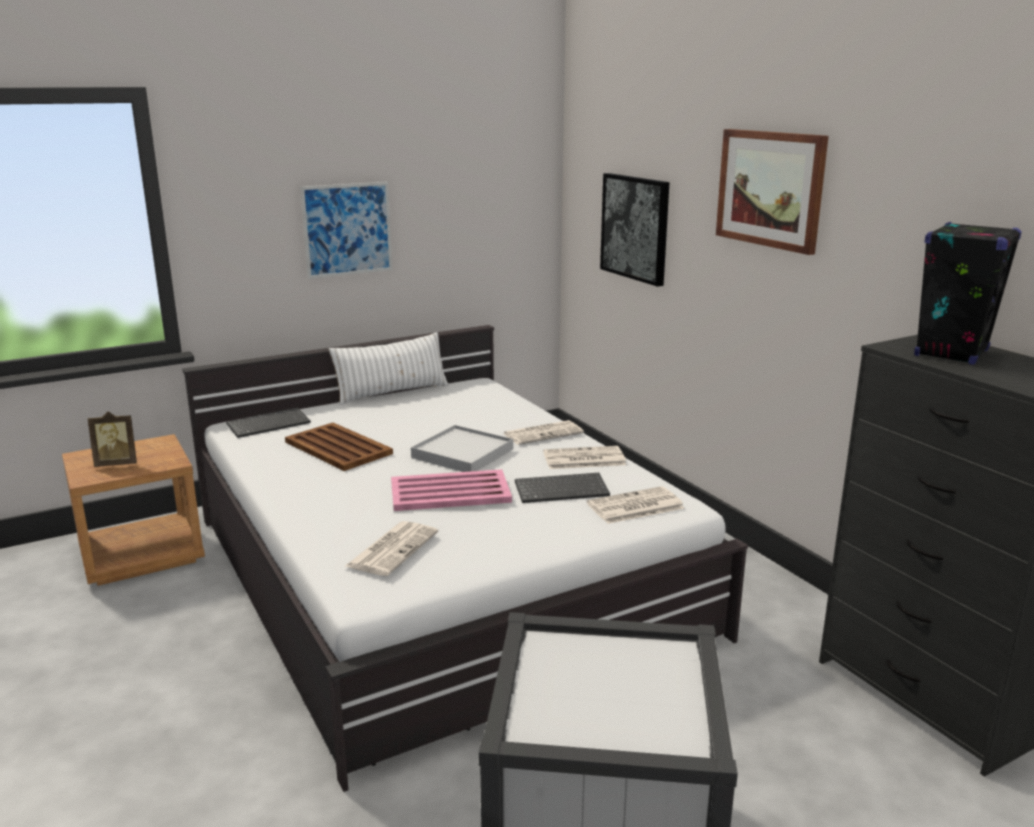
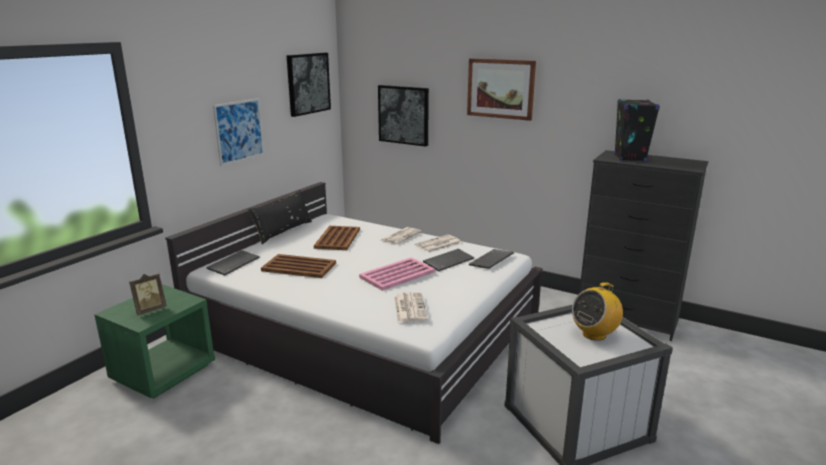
camera: 30 degrees left, 0 degrees up
(142, 555) = (163, 372): brown nightstand -> green nightstand
(392, 392) = (283, 231): white pillow -> black pillow
(446, 418) = (337, 239): none -> brown tray
(463, 453) = (374, 254): white tray -> none
(493, 164) = (308, 83): none -> picture
(624, 691) = (594, 334): none -> radio
(634, 507) = (492, 260): newspaper -> keyboard

